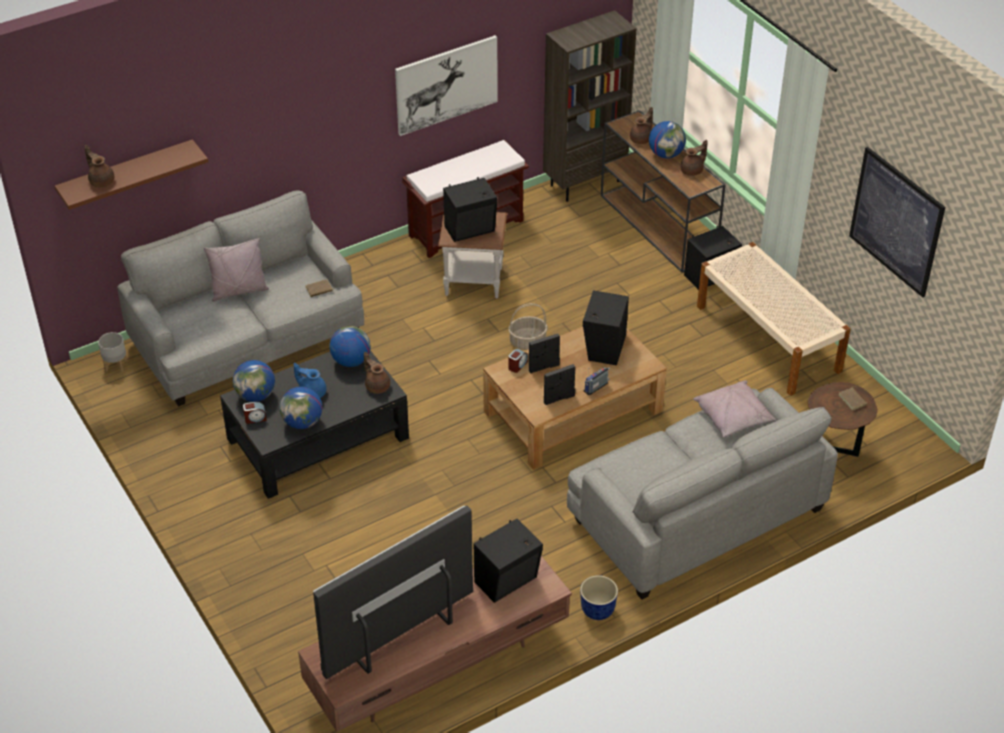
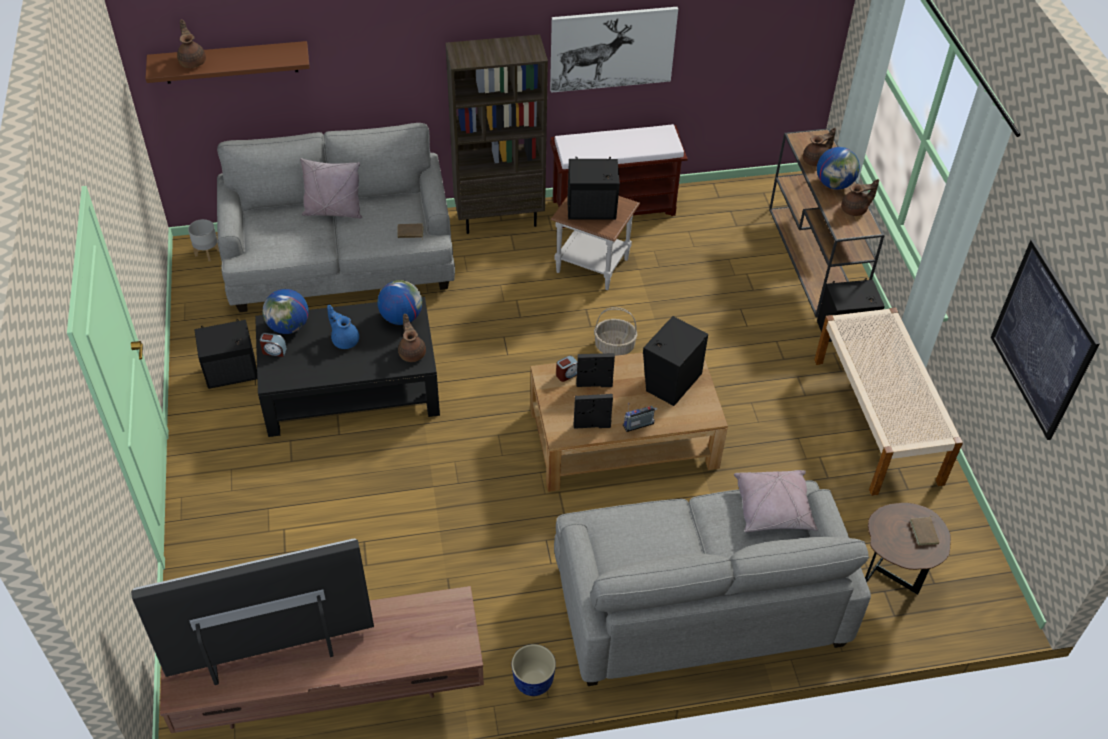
camera: 20 degrees right, 5 degrees up
(302, 422) = (317, 370): globe -> none
(508, 581) = (422, 625): black speaker -> black speaker (233, 374)
(584, 182) = (759, 191): brown bookcase -> brown bookcase (499, 218)

